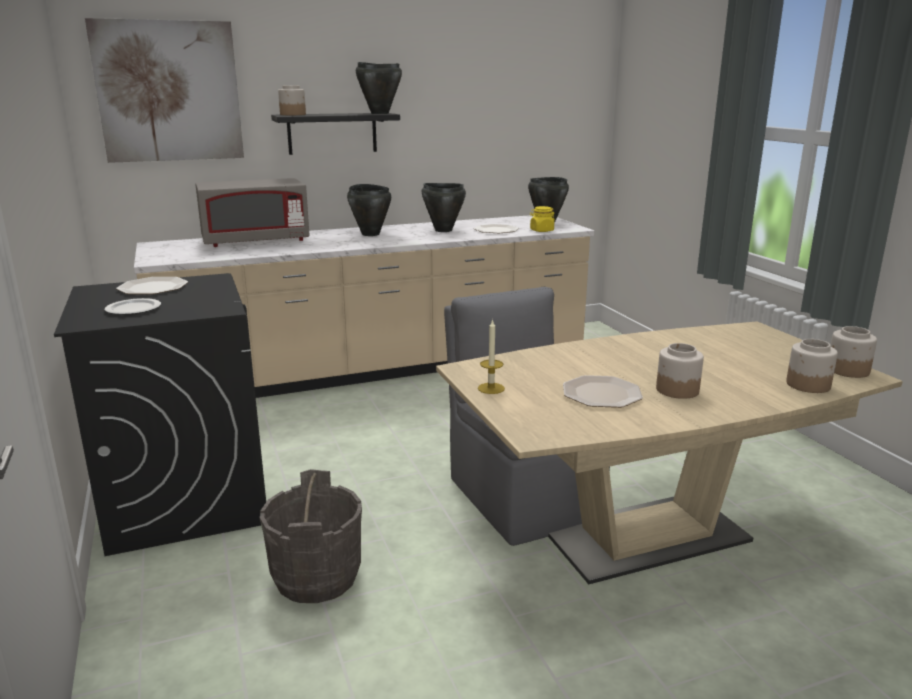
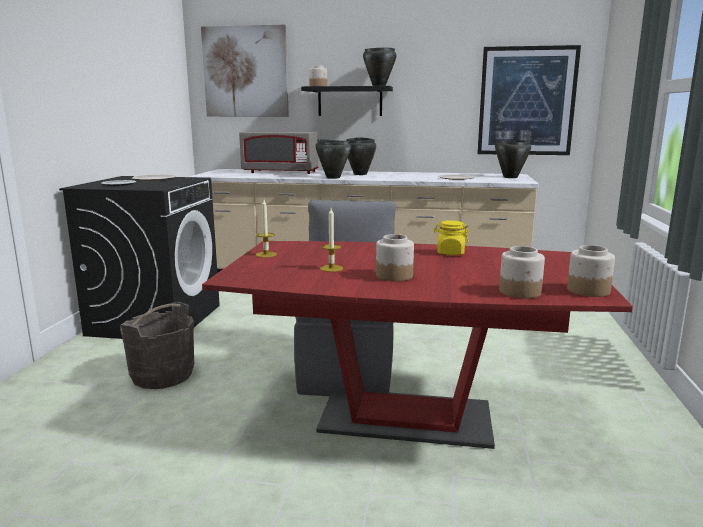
camera: 30 degrees right, 5 degrees down
(443, 230) = (416, 176): black cooking pot -> black cooking pot (333, 177)
(541, 230) = (491, 180): yellow jar -> yellow jar (450, 253)
(543, 128) = (526, 101): none -> picture
(600, 393) = (331, 268): plate -> candle
(646, 536) = (405, 418): beige dining table -> red dining table

